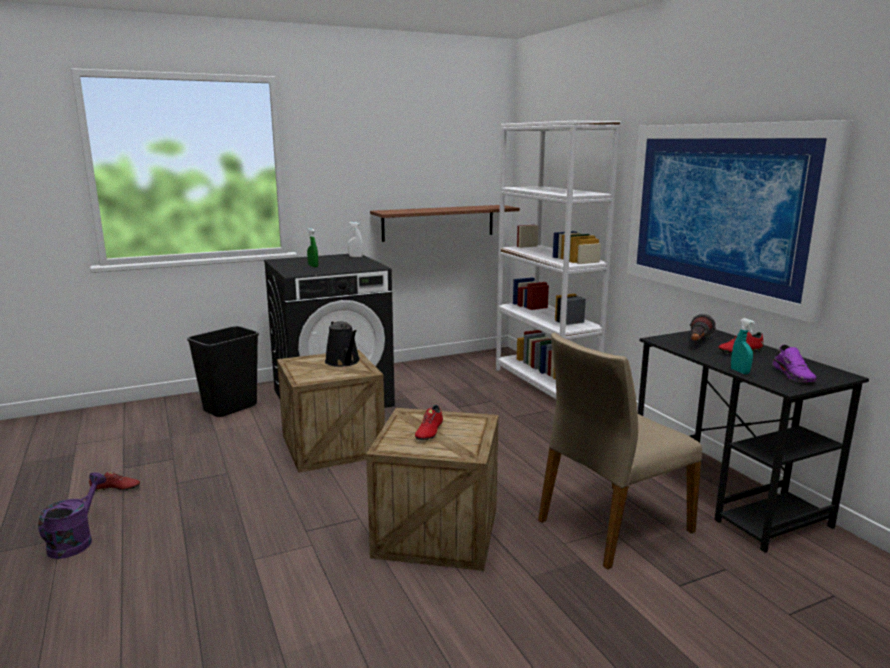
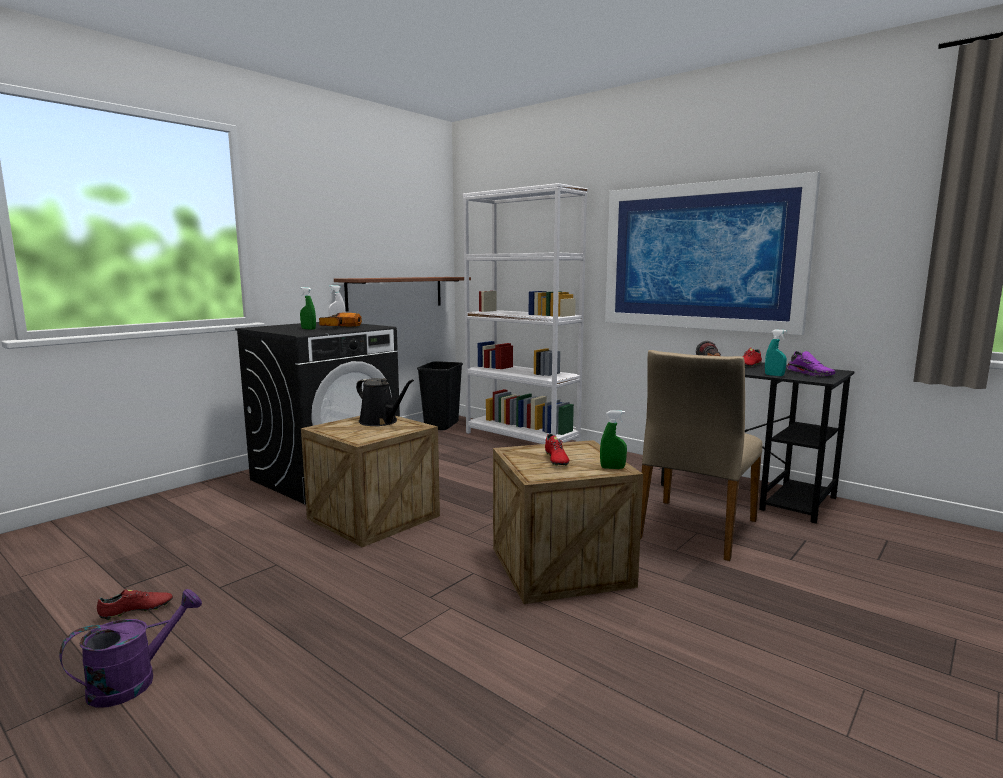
camera: 25 degrees left, 5 degrees down
(75, 541) = (134, 681): purple watering can -> purple watering can turned 60 degrees clockwise
(230, 408) = (212, 504): black trash can -> black trash can (441, 425)
(340, 264) = (335, 327): none -> power drill
(466, 451) = (612, 468): none -> green spray bottle

